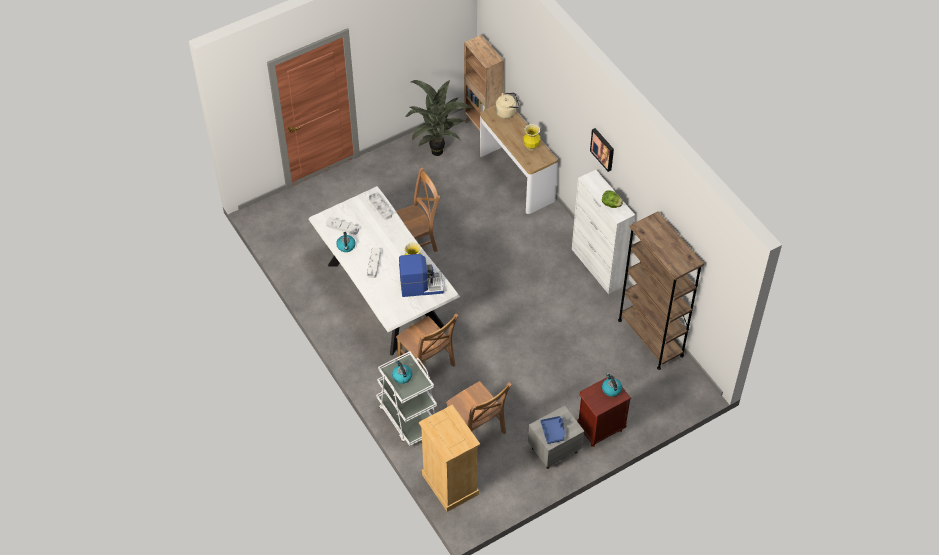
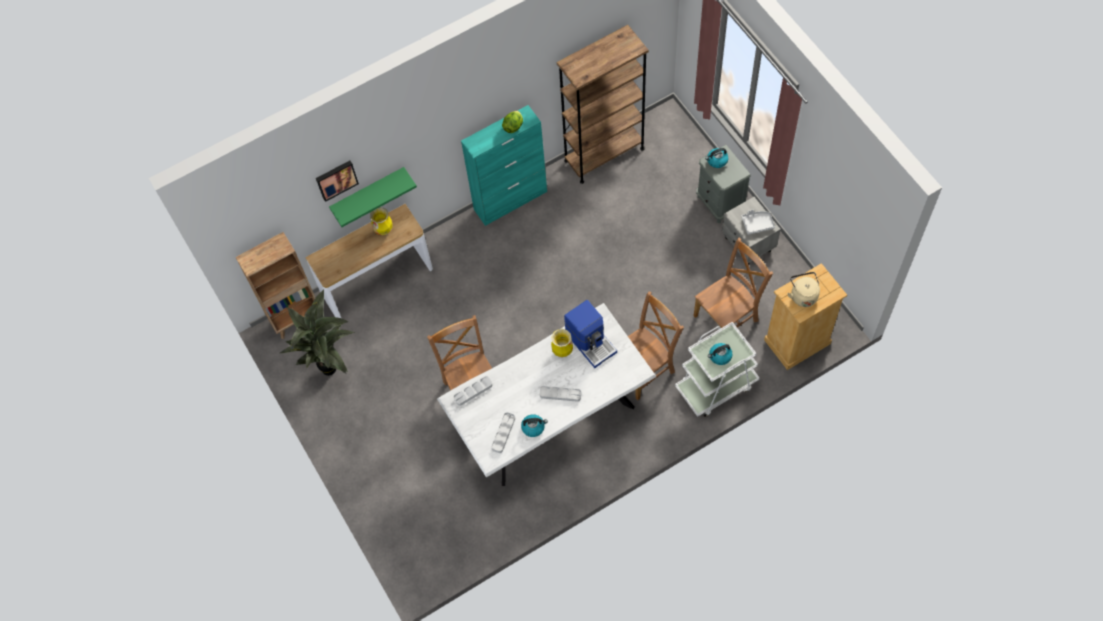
camera: 85 degrees left, 10 degrees up
(421, 285) = (591, 342): coffee machine -> coffee machine turned 150 degrees clockwise
(507, 112) = (325, 256): beige kettle -> beige kettle (803, 295)
(547, 116) = (368, 193): none -> green shelf
(553, 431) = (757, 224): blue tray -> grey tray
(598, 267) = (511, 200): white cabinet -> turquoise cabinet
(599, 429) = (719, 203): brown nightstand -> grey nightstand
(603, 149) = (461, 113): picture -> picture (336, 179)

